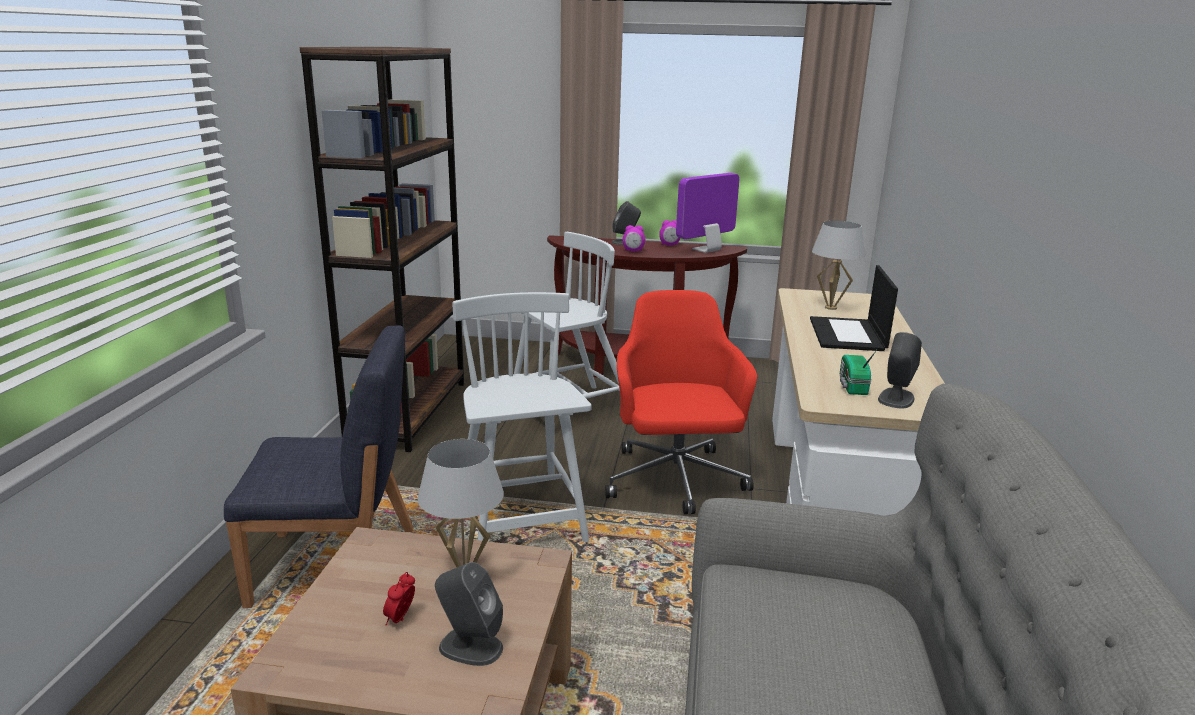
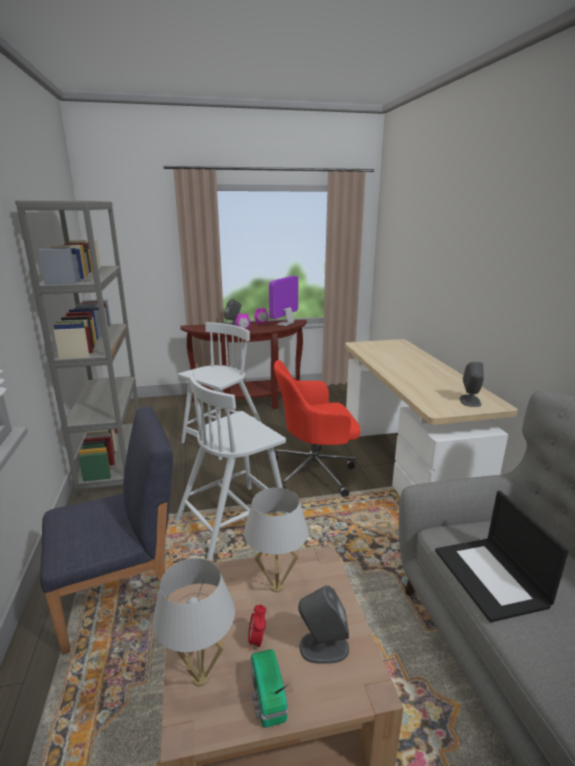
camera: 20 degrees left, 0 degrees up
(408, 412) = (113, 460): brown bookcase -> grey bookcase
(521, 516) = (234, 519): white chair -> white chair turned 90 degrees counterclockwise
(675, 481) = (315, 472): red office chair -> red office chair turned 75 degrees counterclockwise
(830, 307) = (383, 350): white table lamp -> white table lamp (200, 677)
(848, 335) = (408, 366): laptop -> laptop (491, 578)
(852, 386) = (441, 397): radio -> radio (267, 698)

